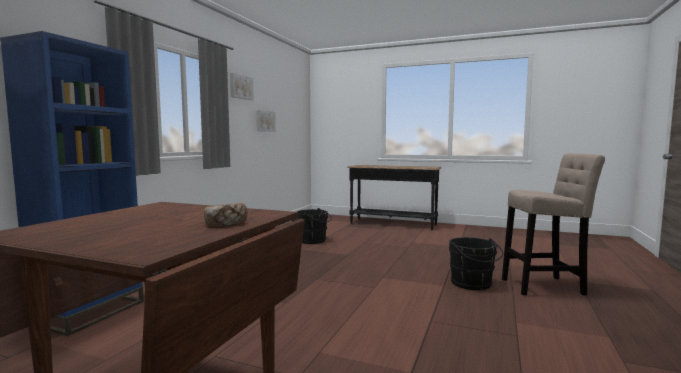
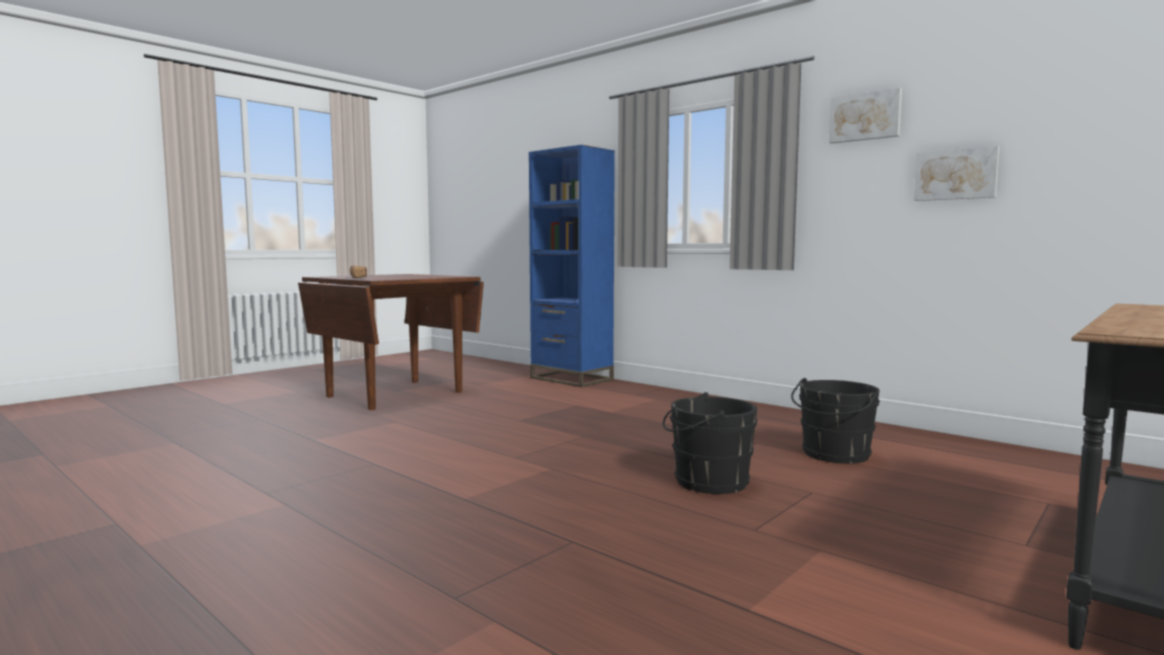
camera: 110 degrees right, 0 degrees up
(472, 284) = (438, 522): black bucket -> black bucket (706, 481)
(546, 286) = (318, 593): beige stool -> none

